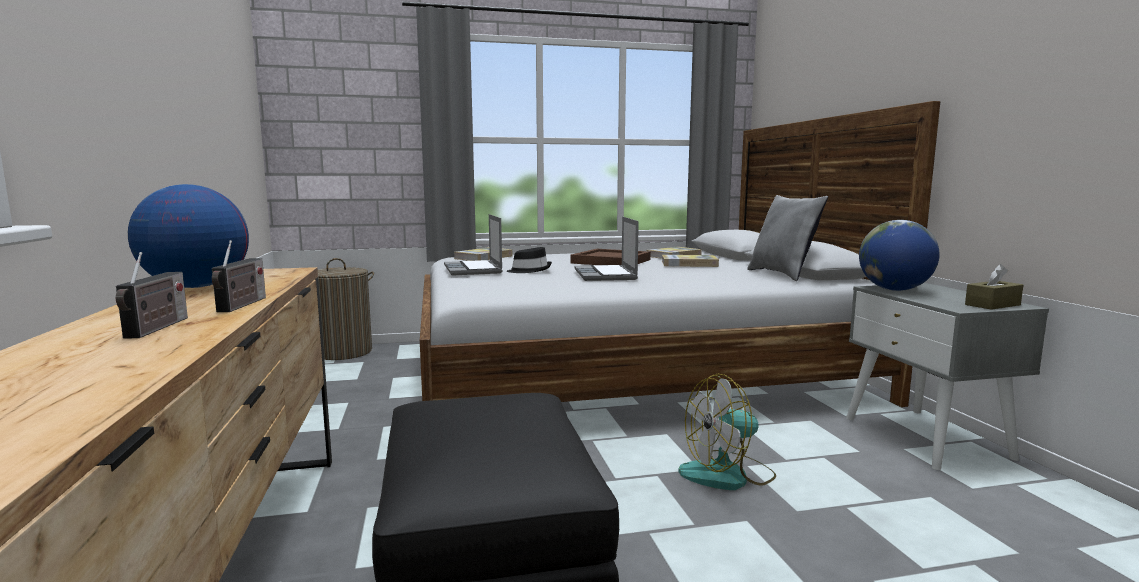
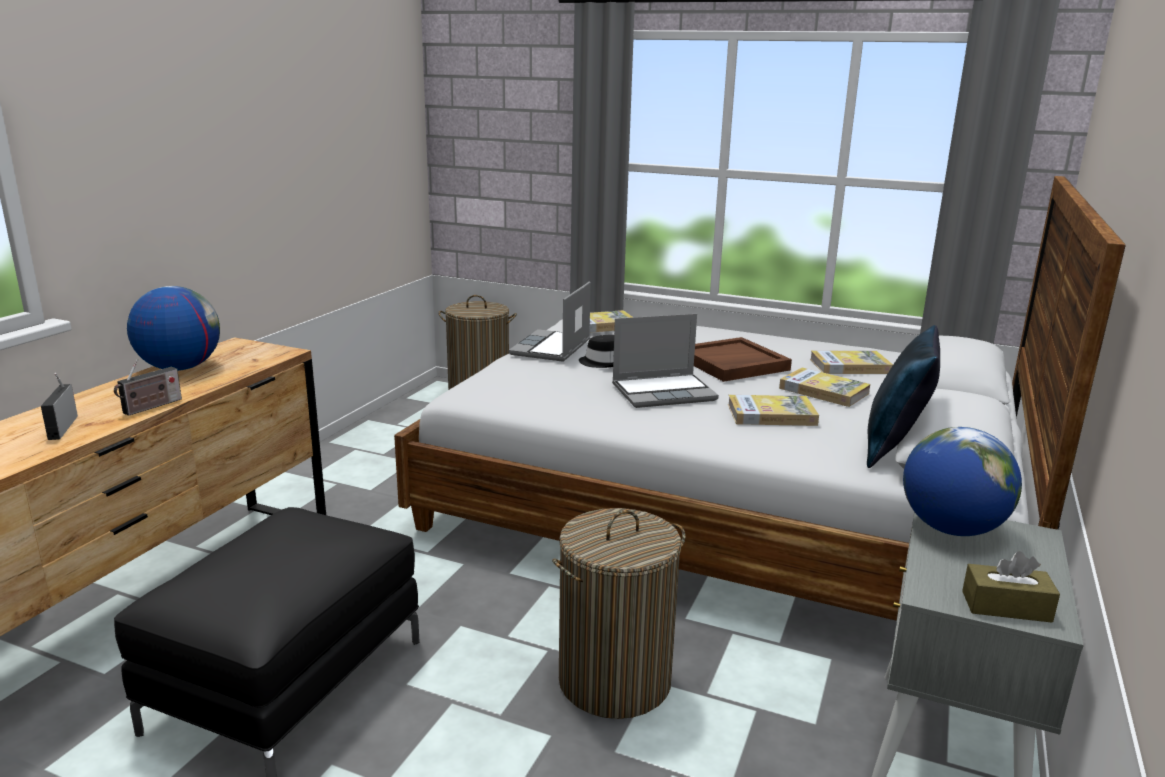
camera: 35 degrees right, 10 degrees up
(156, 328) = (63, 426): radio -> radio turned 135 degrees clockwise
(606, 275) = (664, 392): laptop -> laptop turned 135 degrees counterclockwise
(690, 274) = (771, 414): none -> book
(727, 475) = (614, 681): fan -> laundry basket
(783, 275) = (894, 448): grey pillow -> blue pillow

